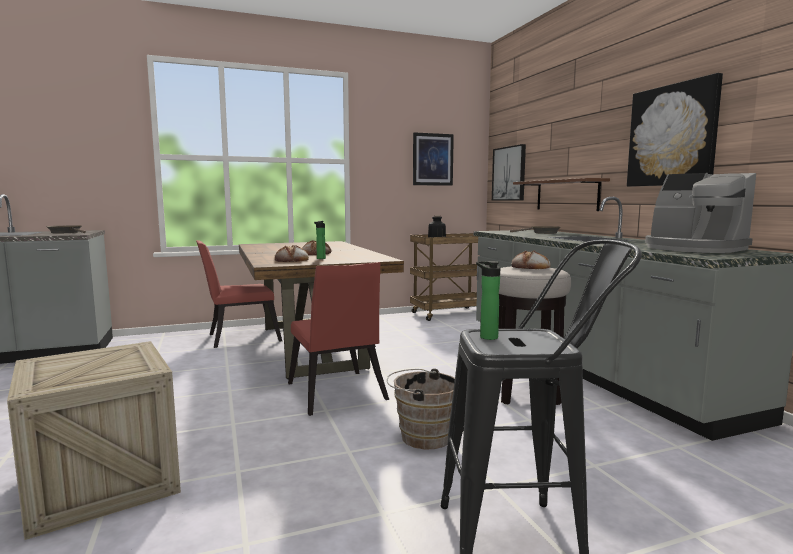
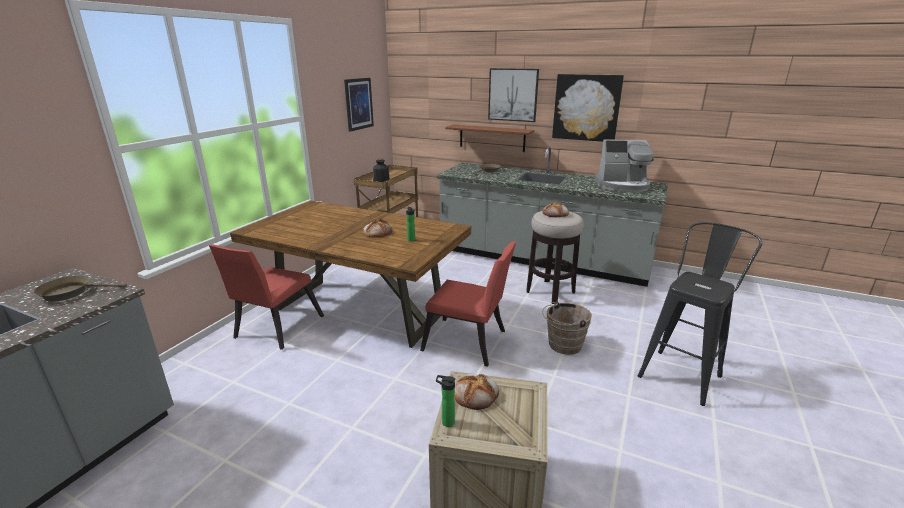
camera: 45 degrees left, 15 degrees up
(292, 260) = (401, 250): bread -> bread (476, 394)
(486, 337) = (689, 287): bottle -> bottle (446, 422)
(509, 173) = (422, 114): picture -> picture (513, 95)

